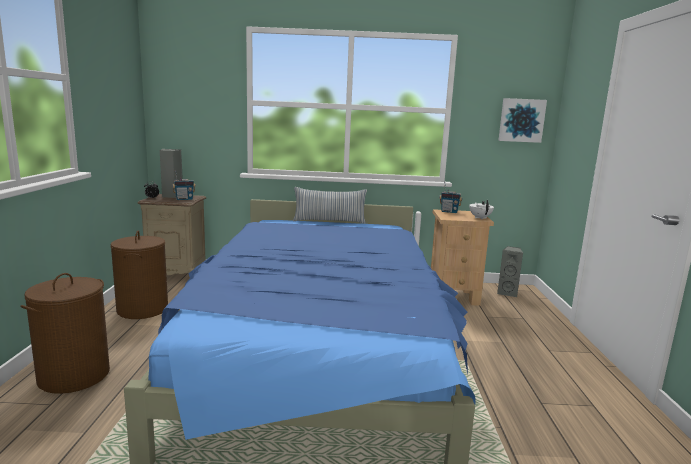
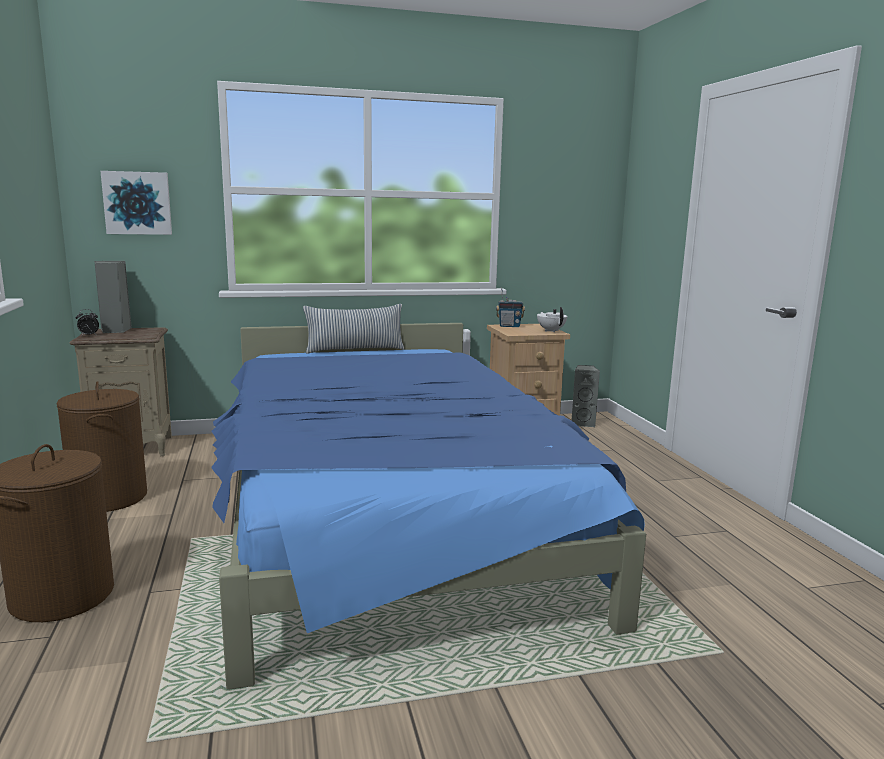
camera: 15 degrees left, 0 degrees up
(184, 199) = (140, 333): radio -> none
(521, 120) = (583, 206): picture -> picture (137, 203)

